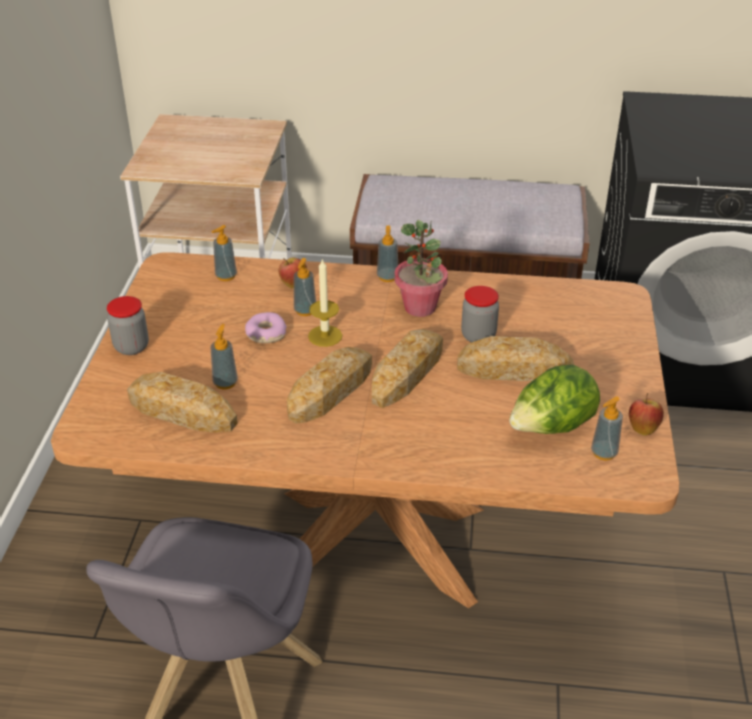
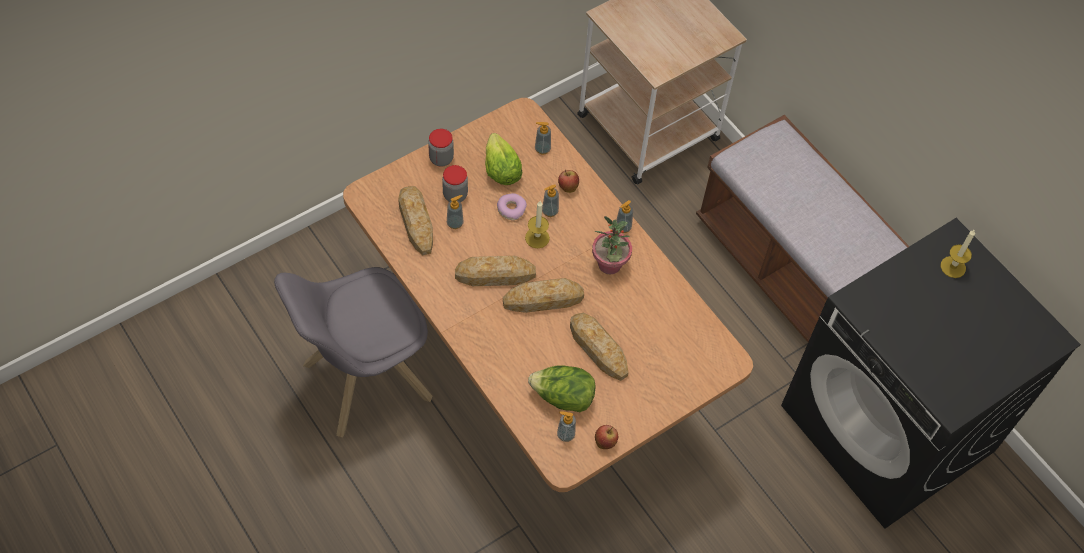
camera: 45 degrees right, 20 degrees up
(208, 314) = (501, 169): none -> lettuce
(478, 336) = (611, 311): jar -> jar (455, 195)
(673, 113) = (953, 267): none -> candle

